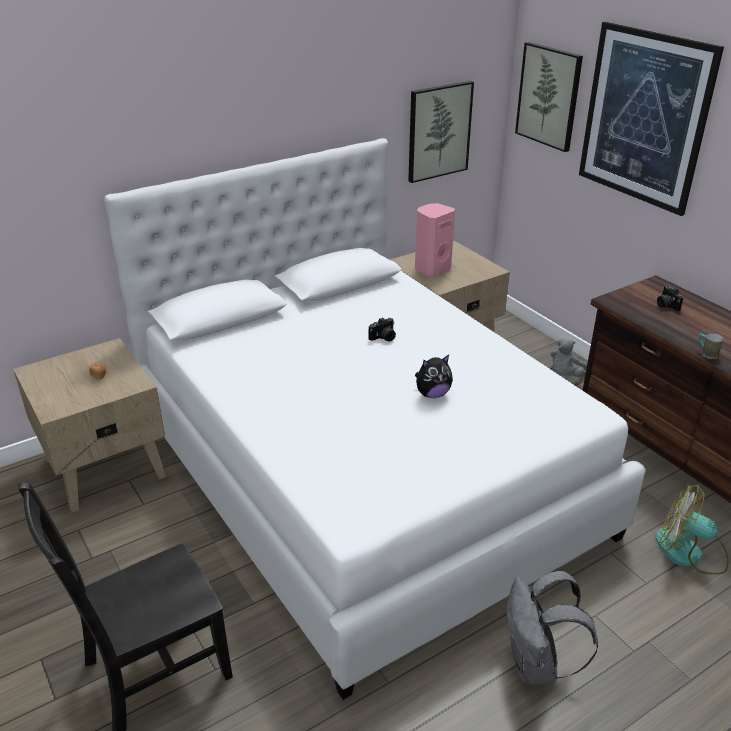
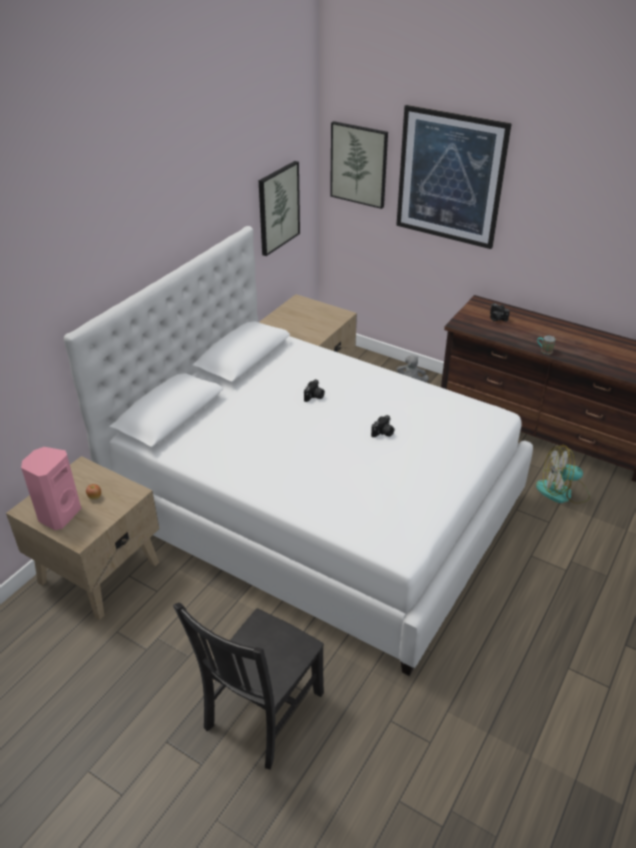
camera: 25 degrees left, 5 degrees up
(431, 268) = (296, 324): pink speaker -> pink speaker (58, 515)
(432, 394) = (383, 433): plush toy -> camera
(536, 665) = (515, 603): grey backpack -> none

